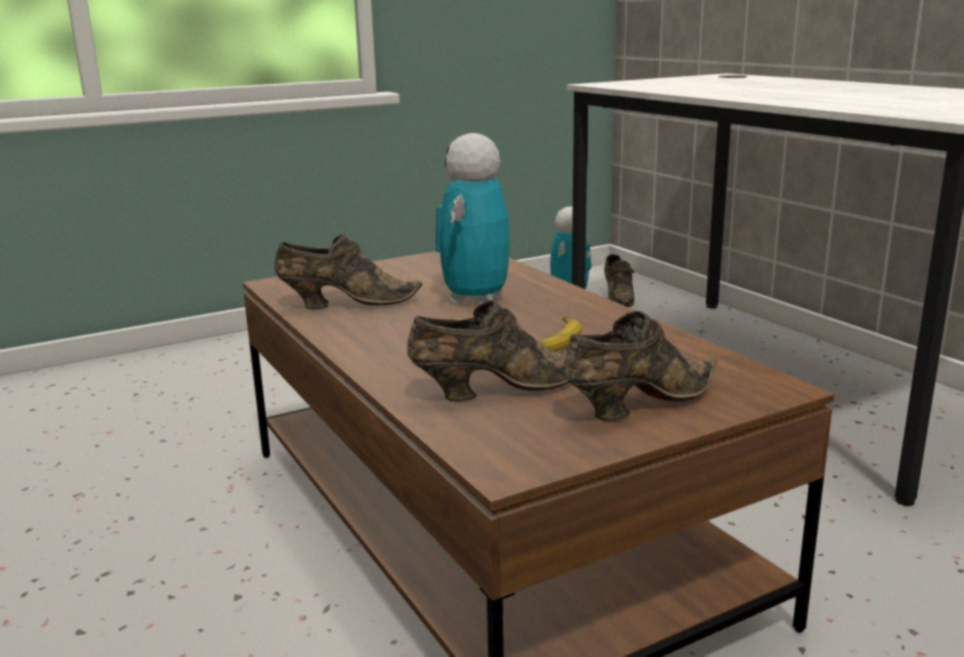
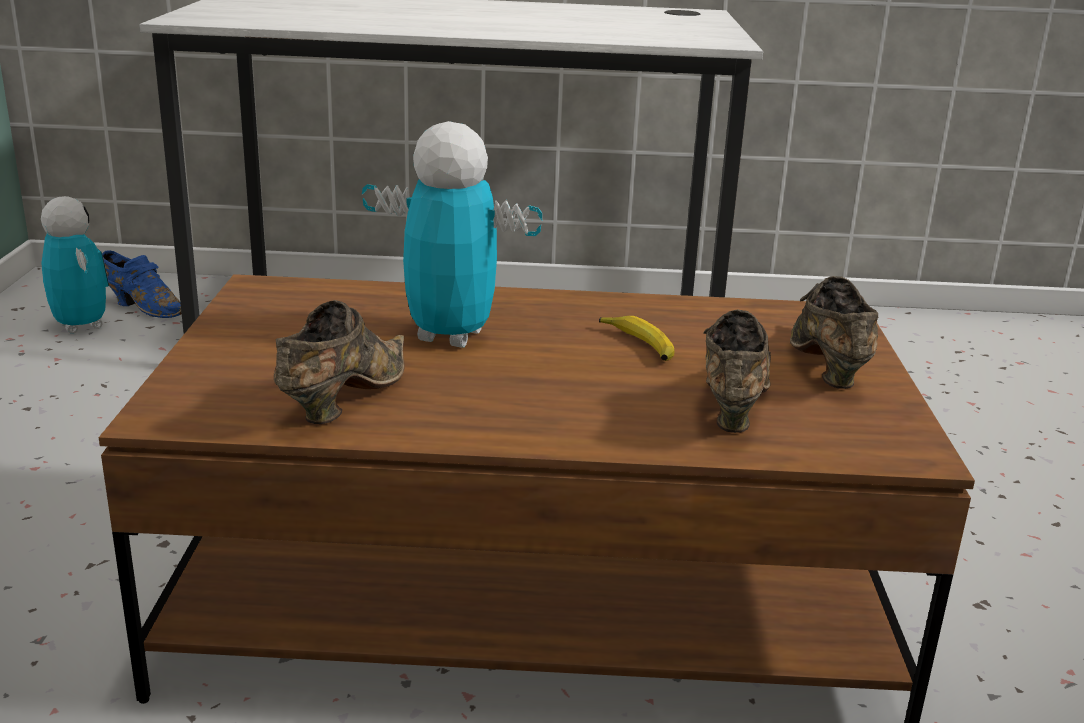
camera: 60 degrees left, 5 degrees up
(475, 300) = (449, 336): toy robot -> toy robot turned 150 degrees clockwise
(618, 298) = (143, 307): brown shoe -> blue shoe

